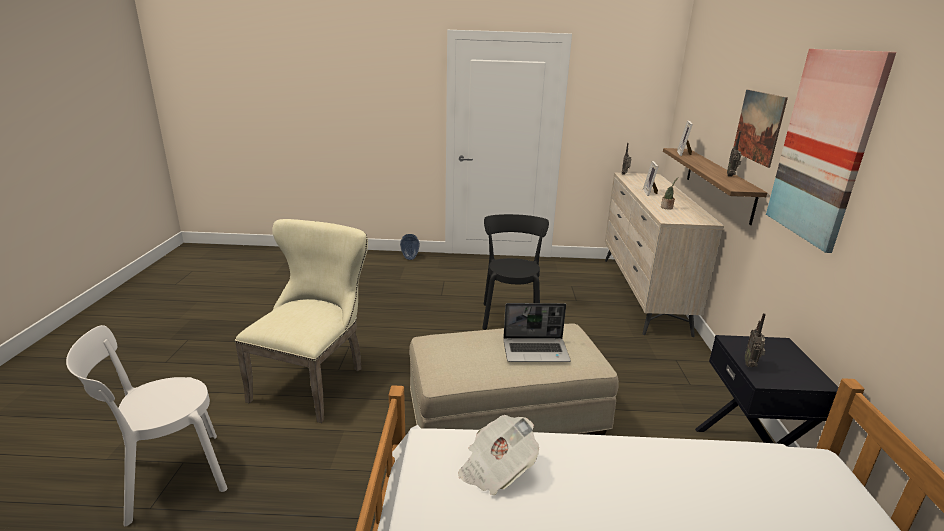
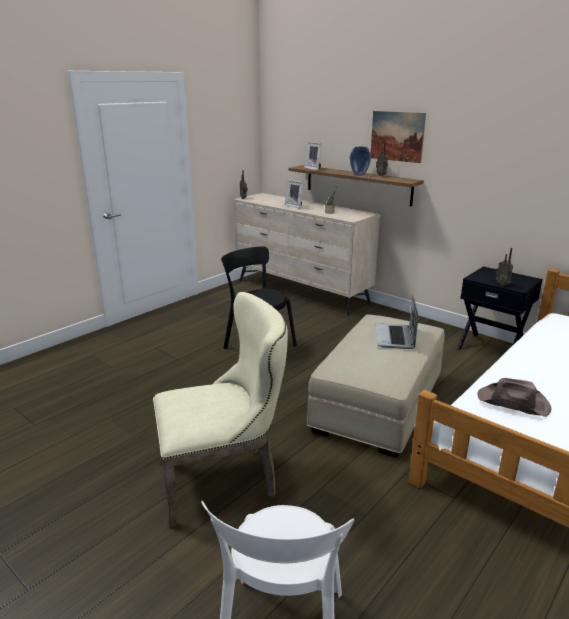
camera: 50 degrees left, 0 degrees up
(314, 381) = (225, 479): beige chair -> beige chair turned 105 degrees clockwise
(410, 258) = (82, 345): vase -> vase (359, 174)
(496, 469) = (513, 403): newspaper -> brown hat
(536, 351) = (395, 337): laptop -> laptop turned 150 degrees clockwise
(824, 147) = (476, 141): picture -> none

